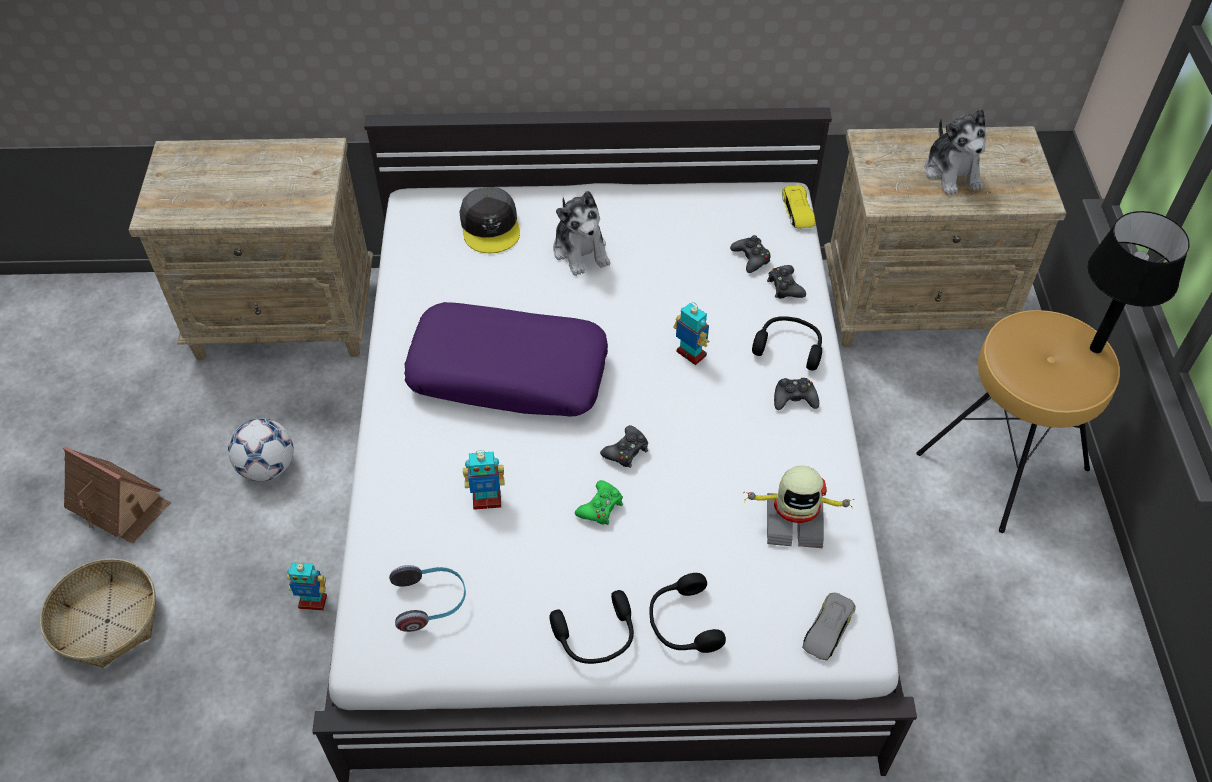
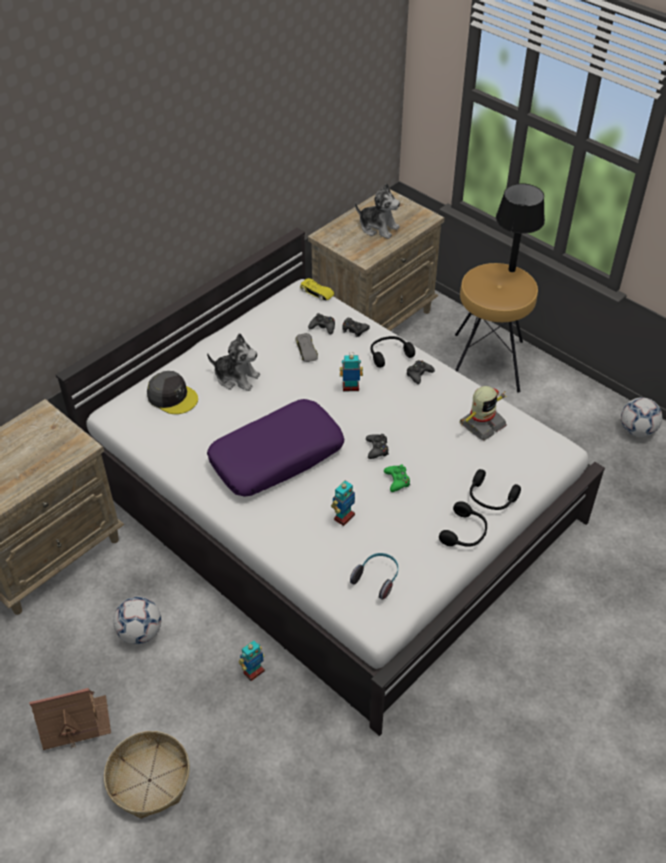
camera: 45 degrees left, 5 degrees down
(827, 629) = (546, 455): grey toy car -> grey toy car (306, 350)
(1116, 715) = (637, 430): none -> football

